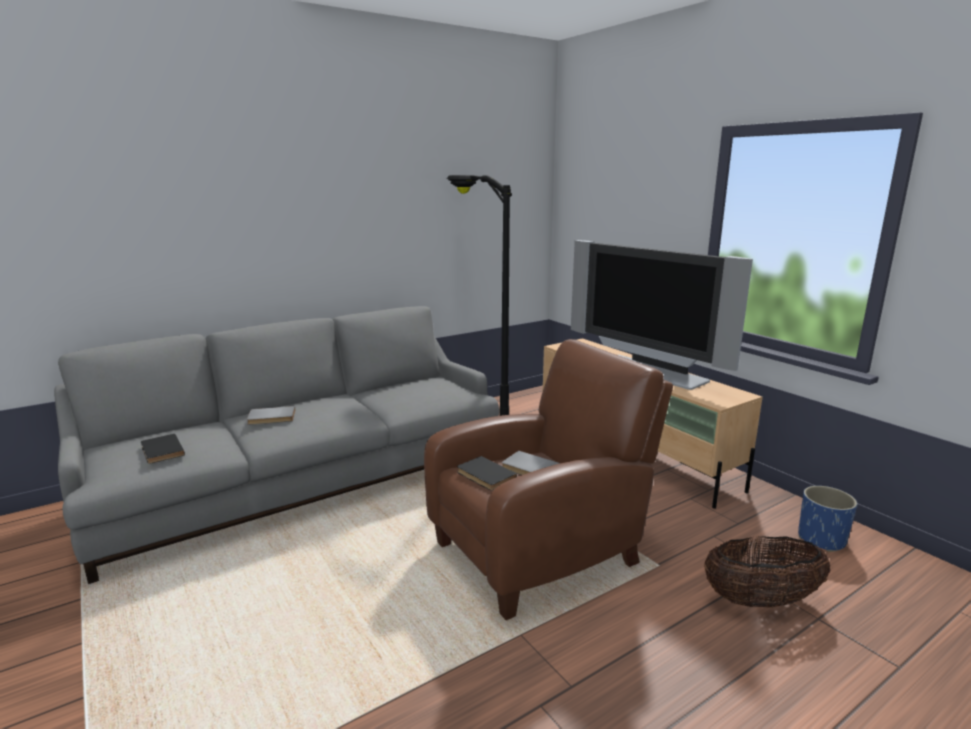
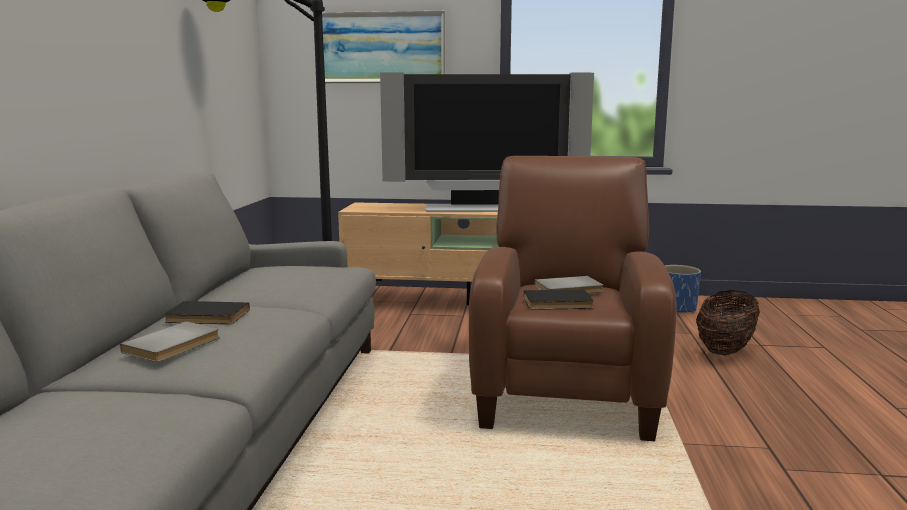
camera: 50 degrees left, 5 degrees down
(160, 451) = (87, 440): black book -> black book (206, 317)
(623, 210) = (381, 48): none -> picture

